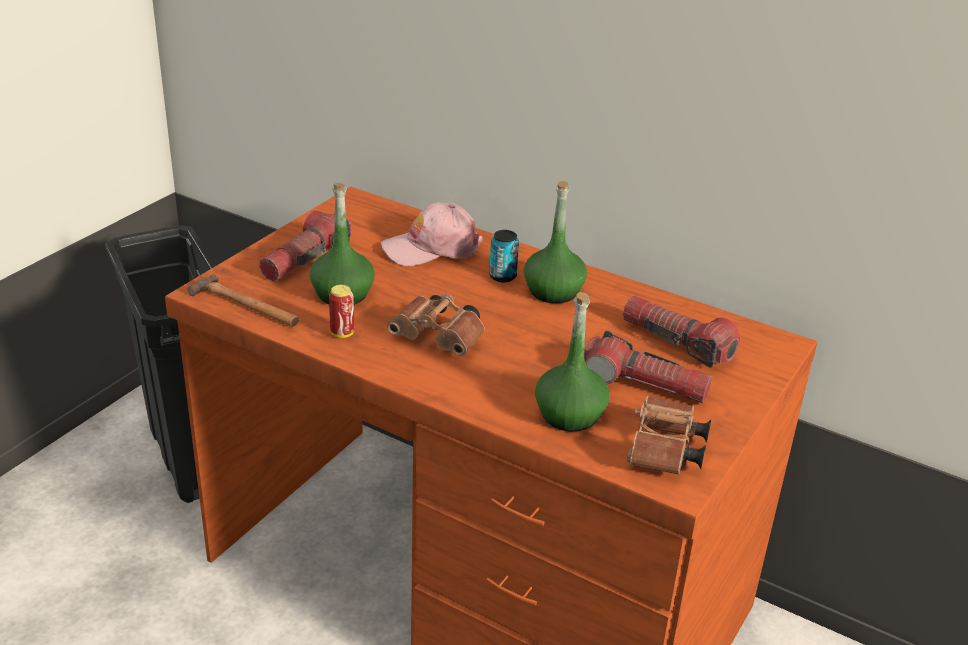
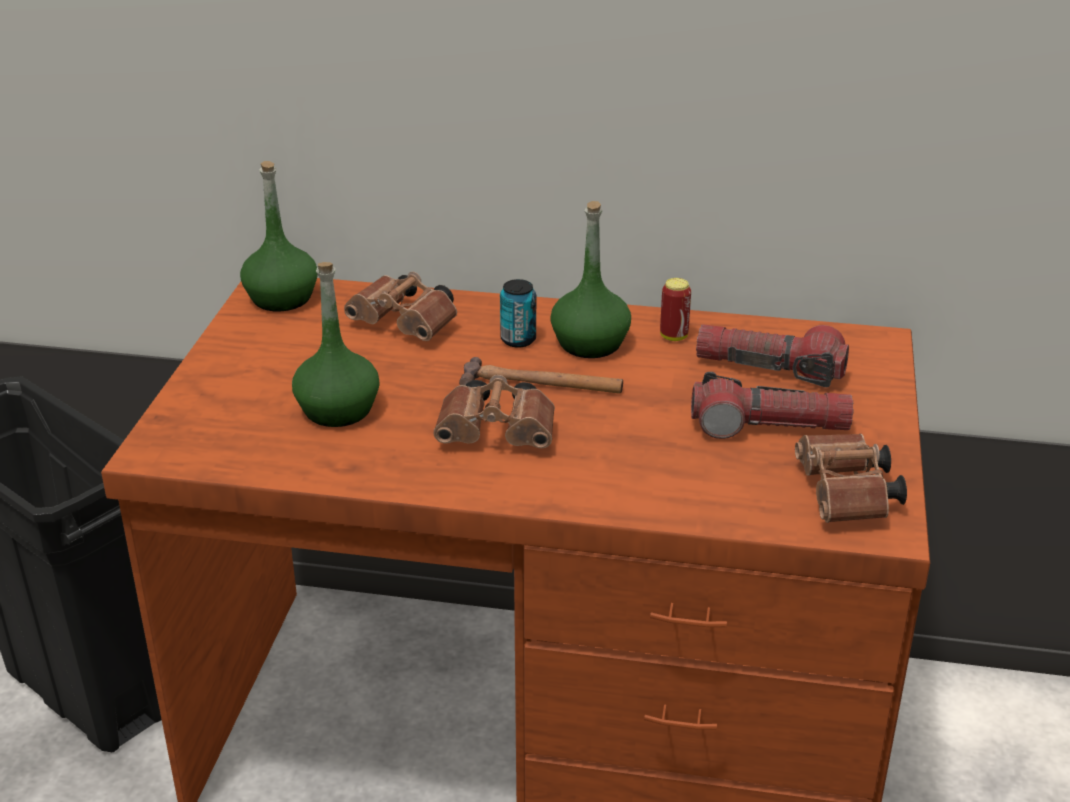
camera: 20 degrees left, 0 degrees up
(246, 306) = (223, 457): hammer -> hammer (542, 384)
(306, 259) = (258, 377): flashlight -> none
(342, 333) = (373, 459): can -> can (673, 336)
(431, 248) = (407, 325): pink cap -> brown binoculars
(570, 415) = (714, 484): green bottle -> green bottle (282, 298)

